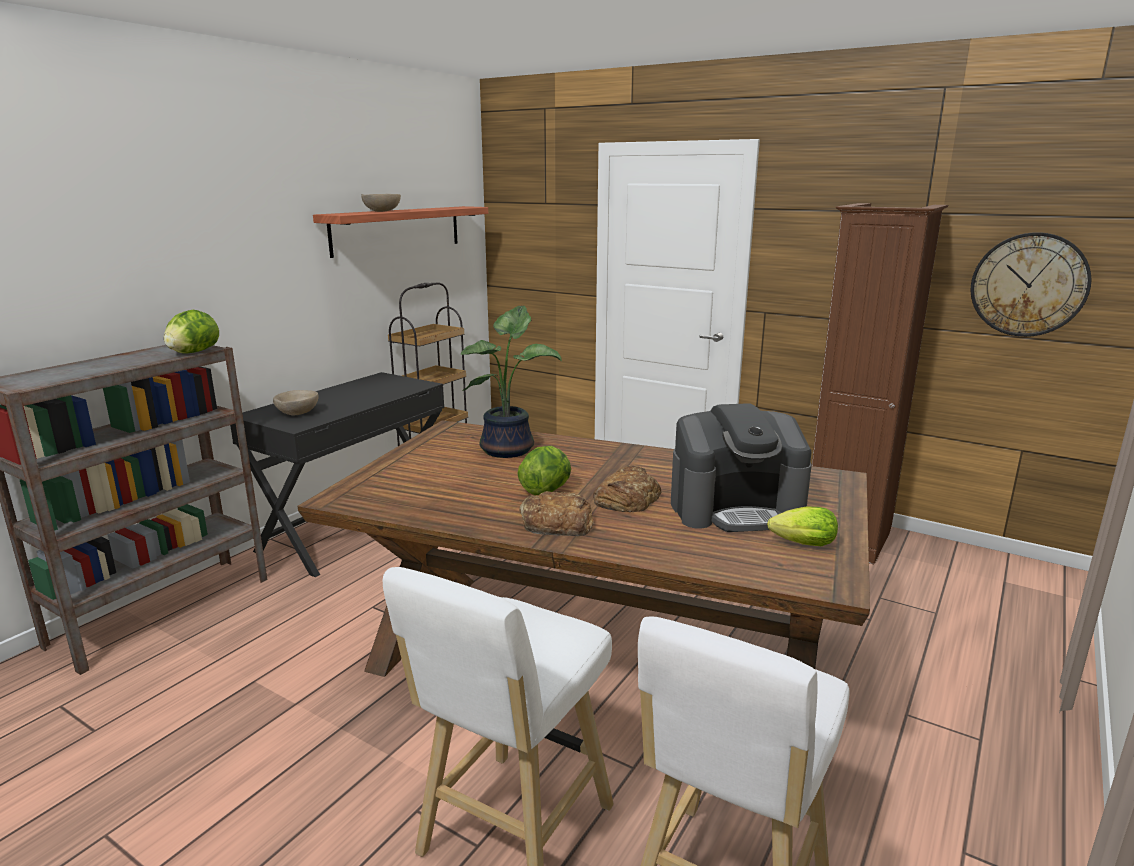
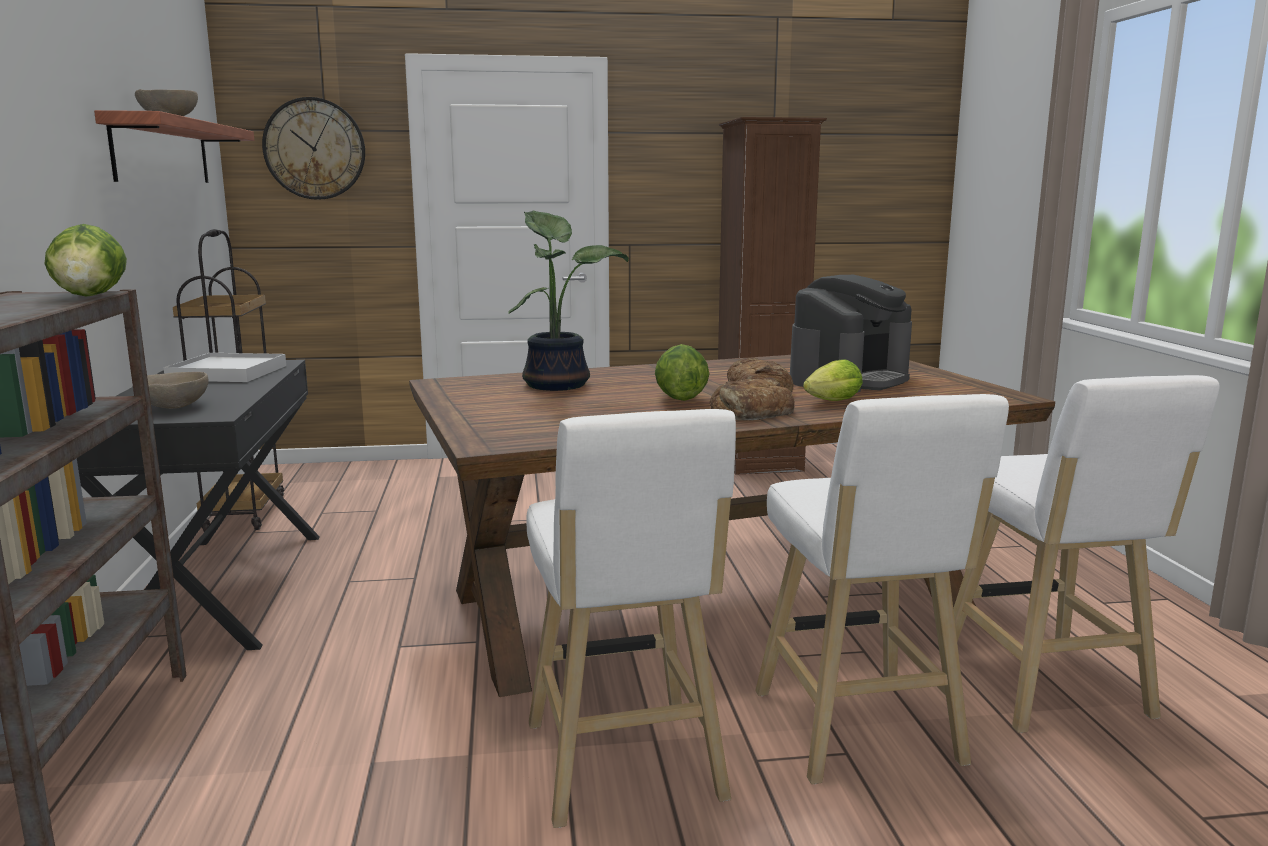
camera: 40 degrees left, 5 degrees down
(345, 764) = (624, 767): none -> white stool
(380, 388) = (227, 373): none -> white tray
(799, 544) = (938, 385): lettuce -> lettuce (830, 402)
(1028, 285) = (862, 195): wall clock -> wall clock (314, 149)

